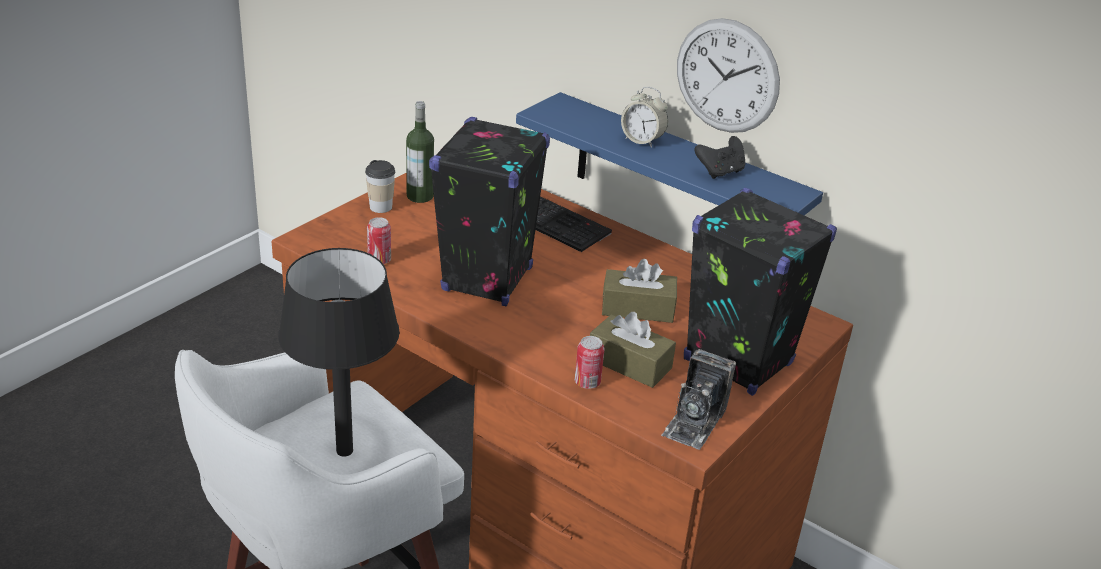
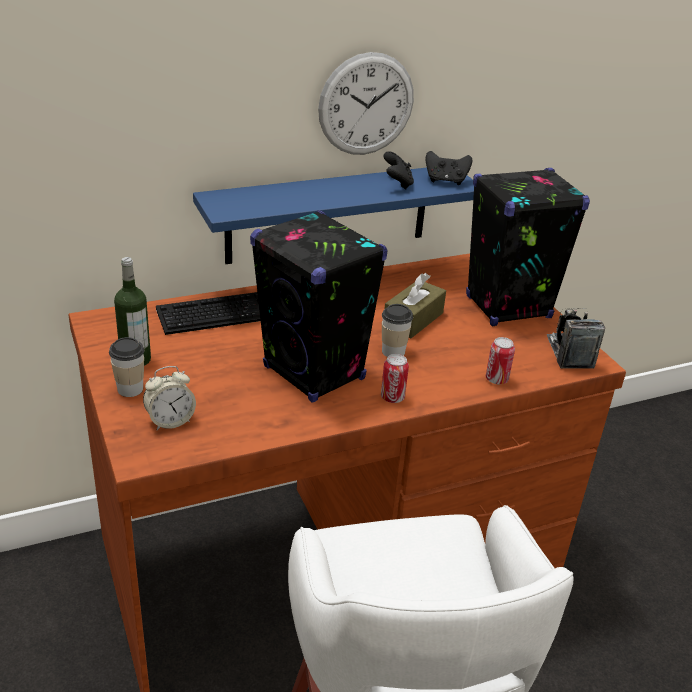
camera: 60 degrees left, 0 degrees up
(344, 451) = (428, 575): black table lamp -> none
(379, 260) = (227, 422): can -> can (392, 397)
(568, 311) = (393, 351): none -> cup
(629, 363) = (483, 351): brown tissue box -> none
(642, 141) = (320, 192): alarm clock -> alarm clock (170, 421)
(694, 422) = (569, 352): camera -> camera turned 150 degrees counterclockwise
(769, 195) = (446, 181): none -> black game controller

